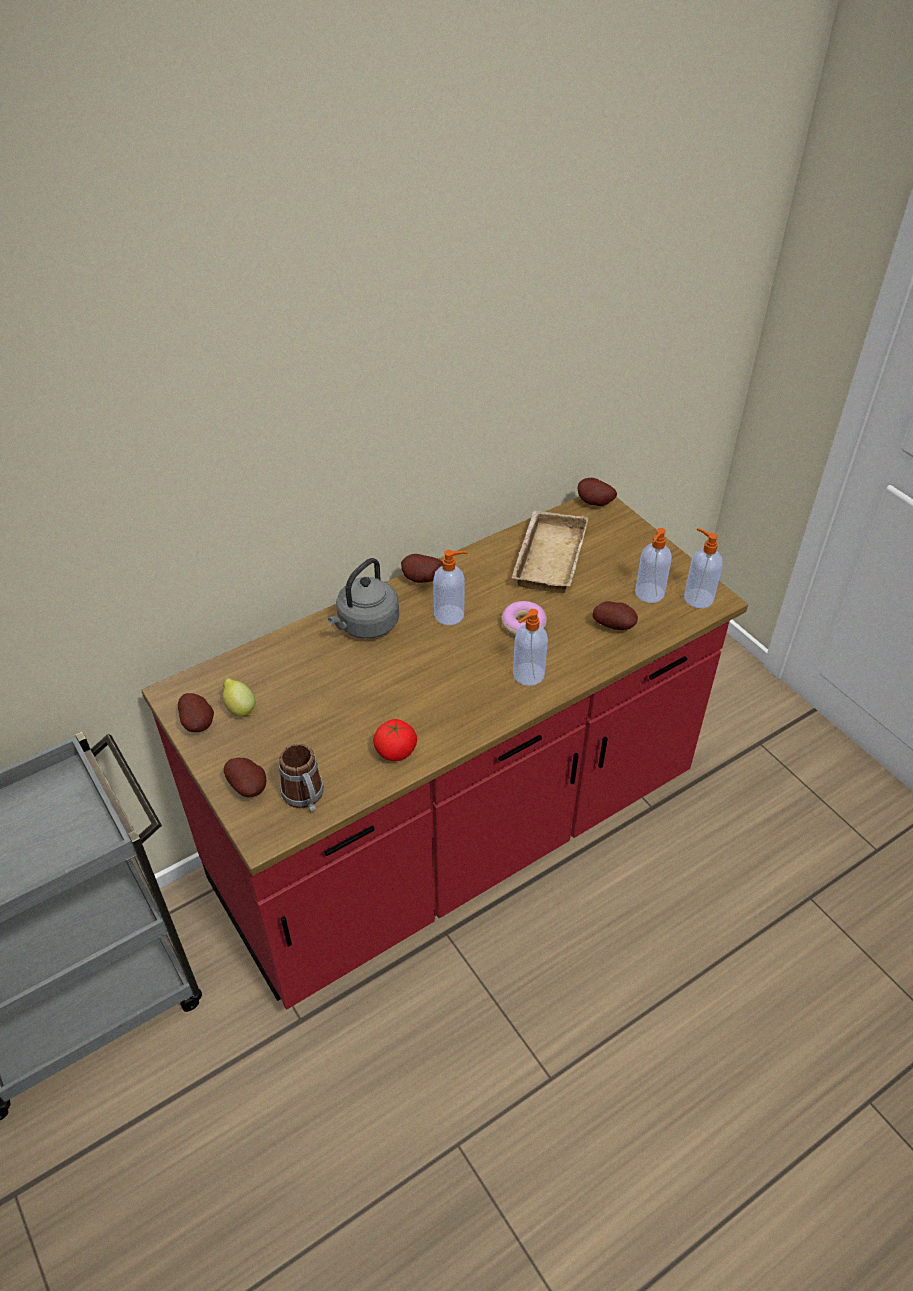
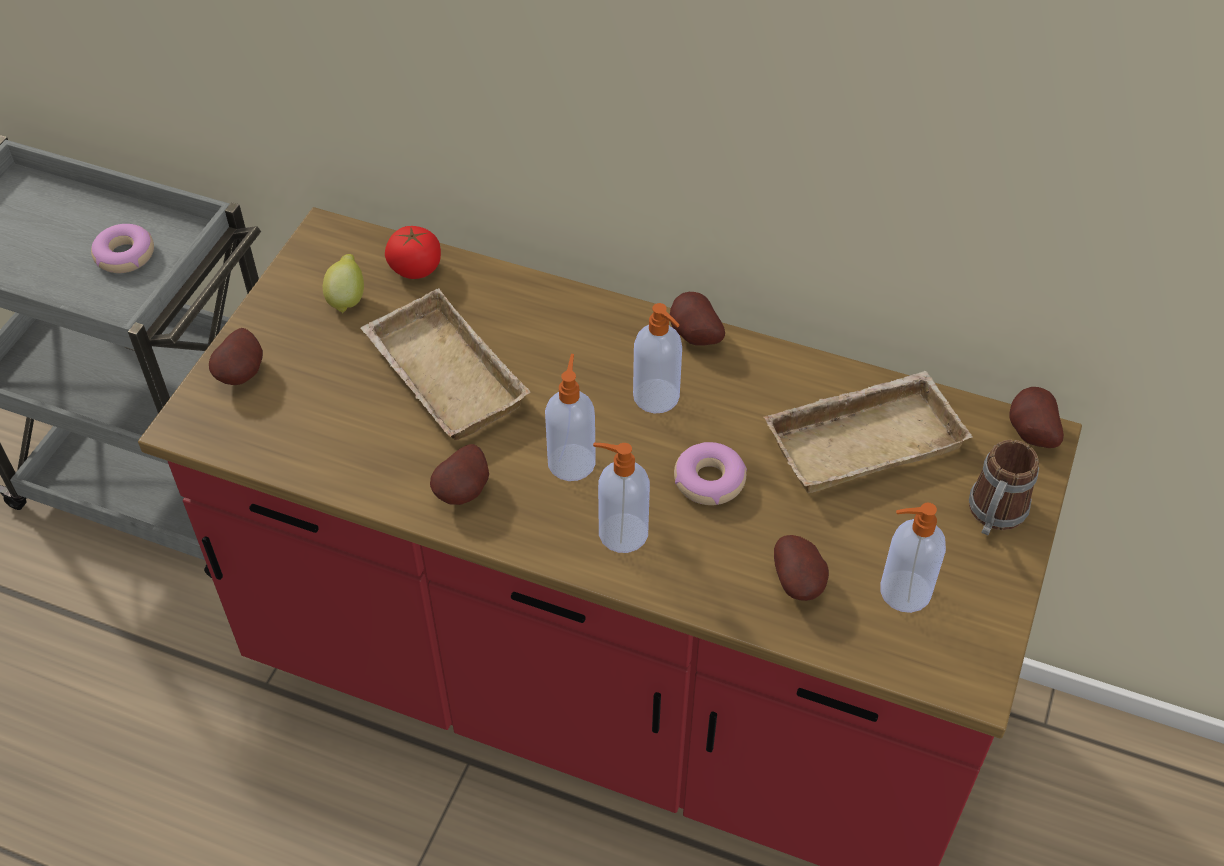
camera: 55 degrees right, 5 degrees up
(42, 822) = (125, 255): none -> donut
(199, 723) = (300, 279): potato -> potato (465, 491)
(306, 798) = (262, 430): mug -> mug (993, 516)
(346, 695) = (440, 376): none -> beige tray
(366, 625) = (566, 329): grey kettle -> none
(395, 751) = (389, 470): tomato -> tomato (415, 268)
(697, 597) = (953, 655): soap dispenser -> soap dispenser (571, 461)

